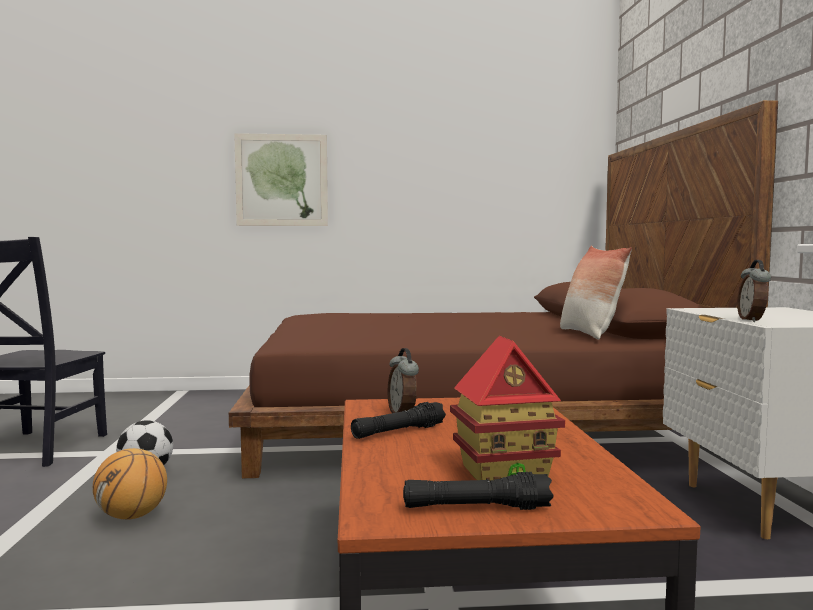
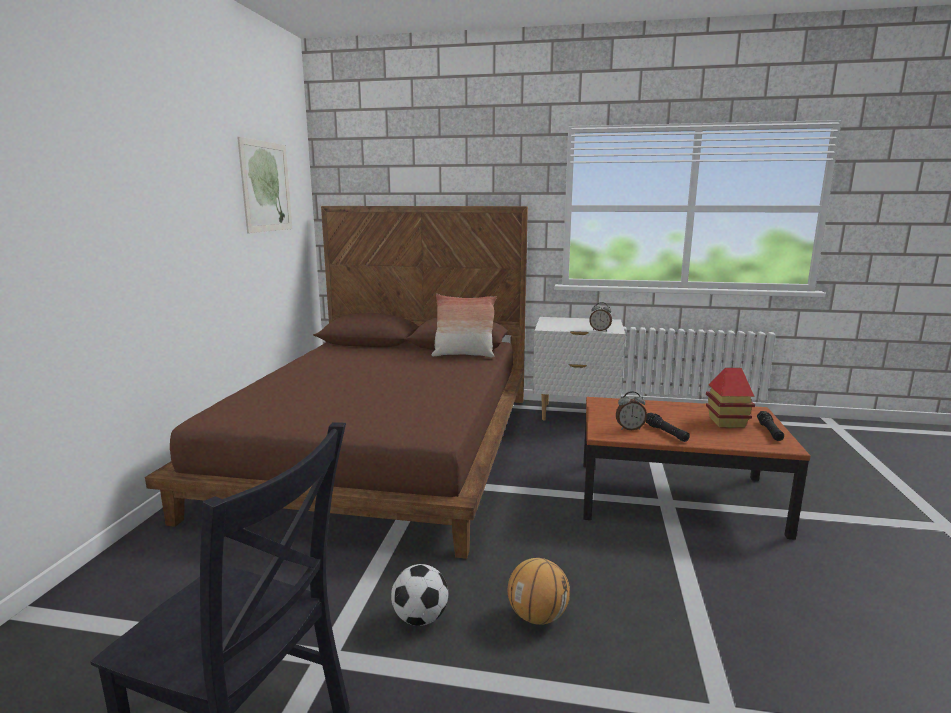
camera: 75 degrees left, 10 degrees up
(281, 180) = (95, 249): picture -> picture (266, 186)

